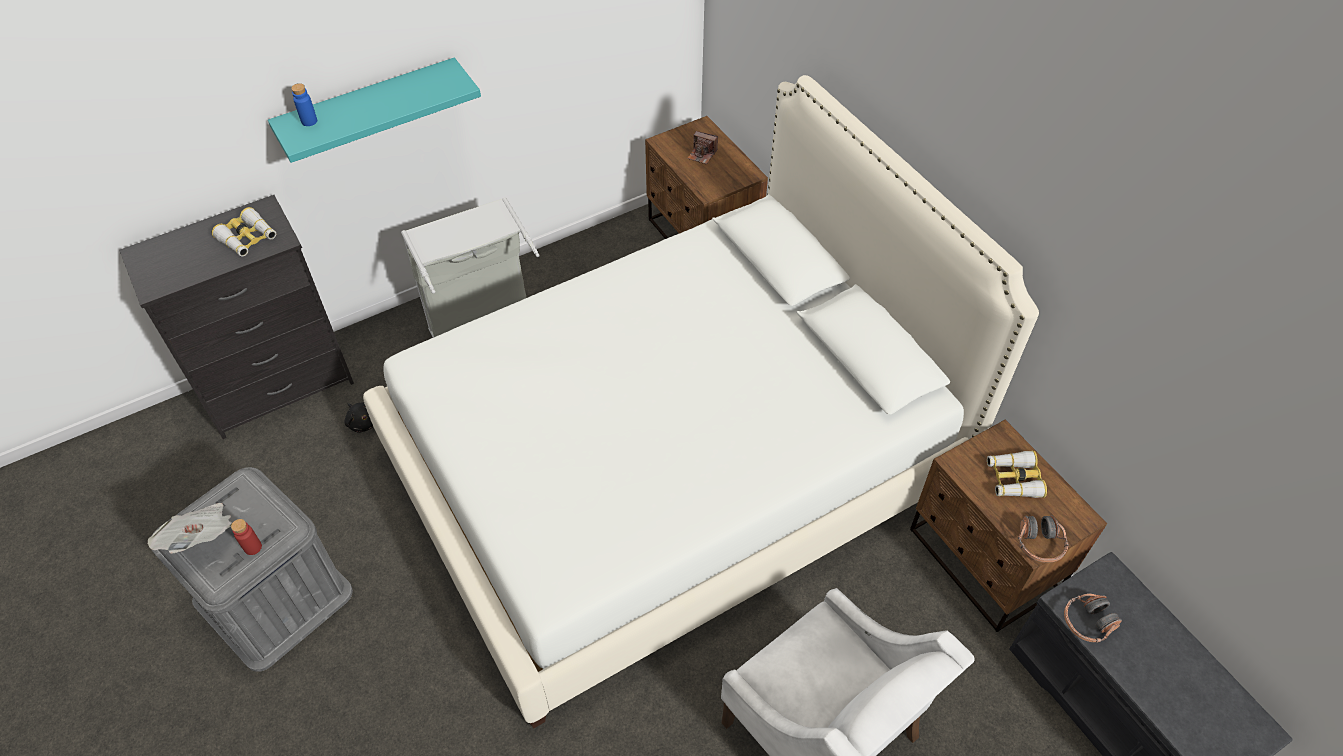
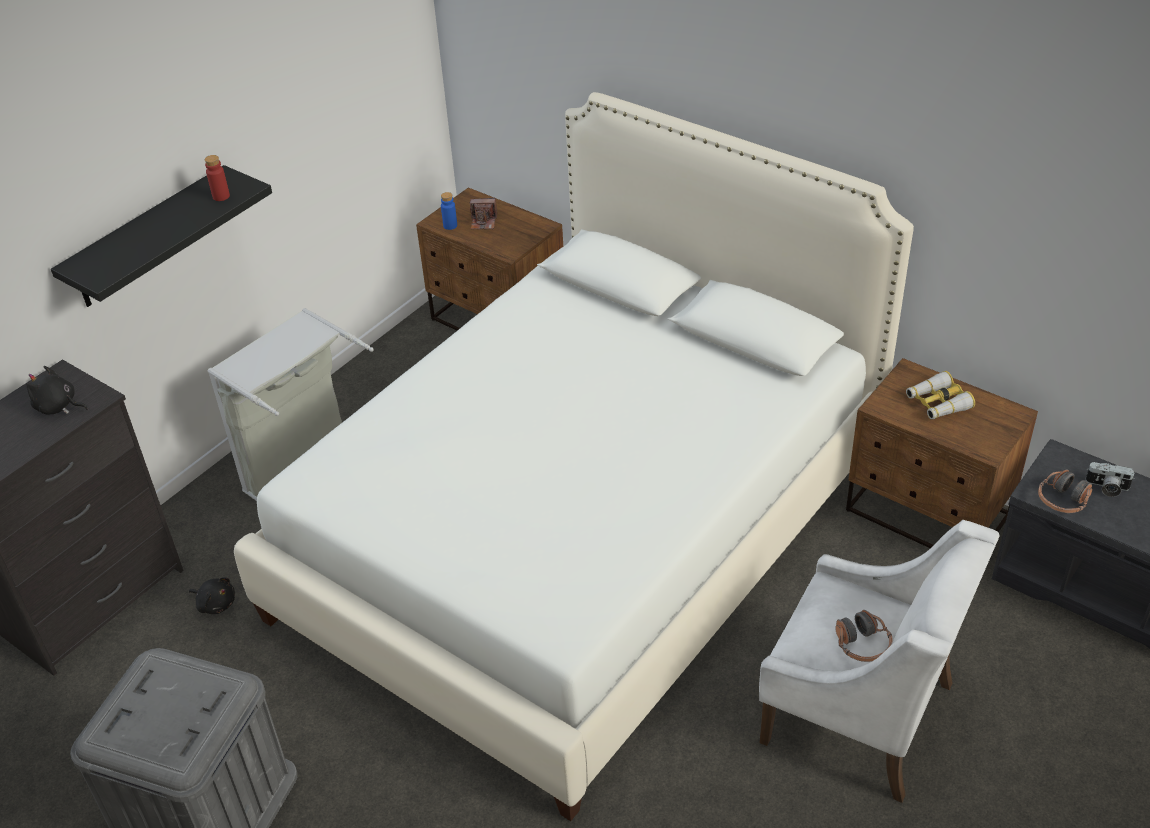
camera: 20 degrees left, 10 degrees down
(201, 537) = (136, 729): newspaper -> none
(248, 238) = (58, 406): binoculars -> black plush toy
(253, 547) = (204, 717): red bottle -> red bottle (221, 196)
(309, 121) = (100, 258): blue bottle -> blue bottle (450, 226)
(369, 108) = (148, 238): turquoise shelf -> black shelf
(1039, 544) = (990, 446): headphones -> headphones (862, 645)
(1139, 625) = (1106, 487): none -> camera

